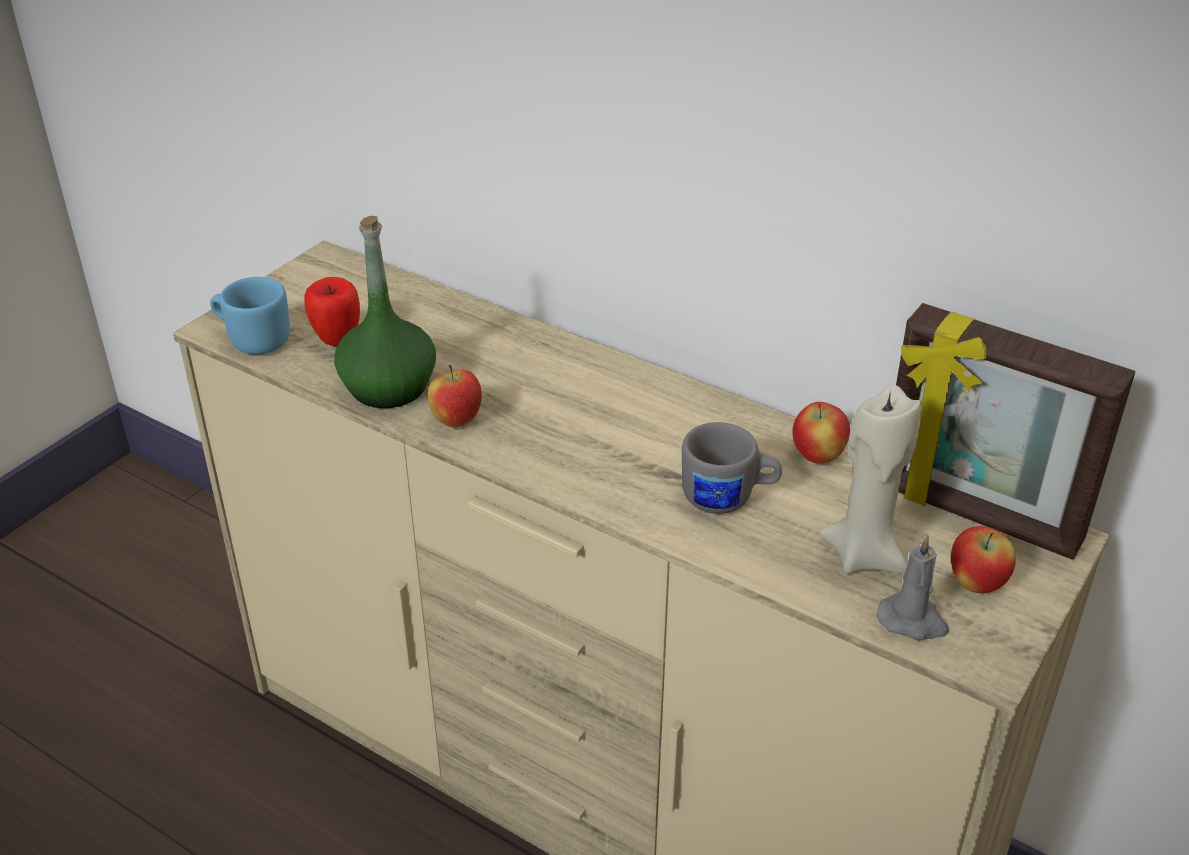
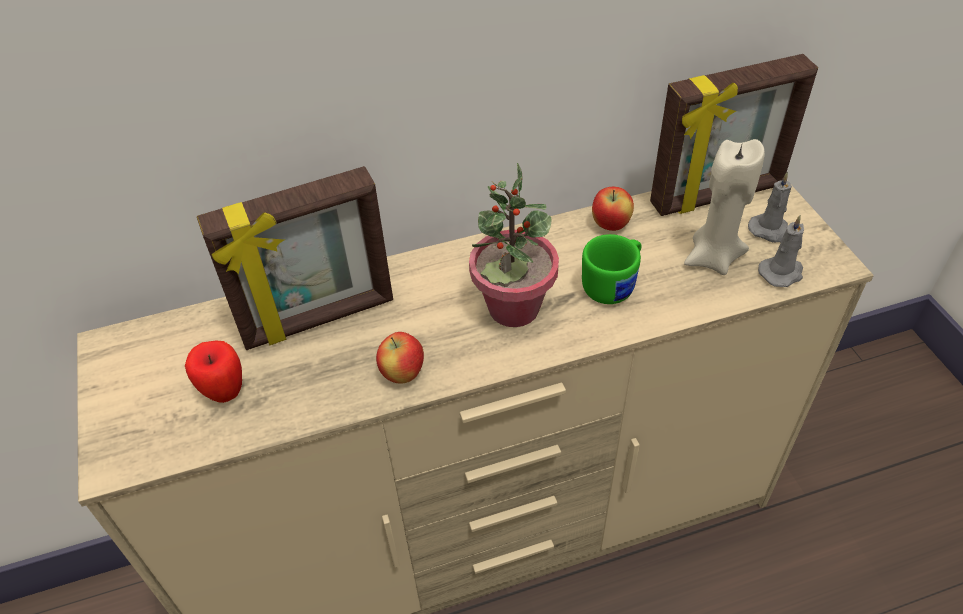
camera: 50 degrees left, 10 degrees up
(253, 339) = (159, 447): blue mug -> none
(388, 387) = (320, 392): green bottle -> none
(468, 343) = (318, 319): none -> picture frame
(614, 447) = (513, 308): none -> potted plant
(728, 498) = (613, 285): grey mug -> green mug
(976, 584) = (771, 231): apple -> grey candle

